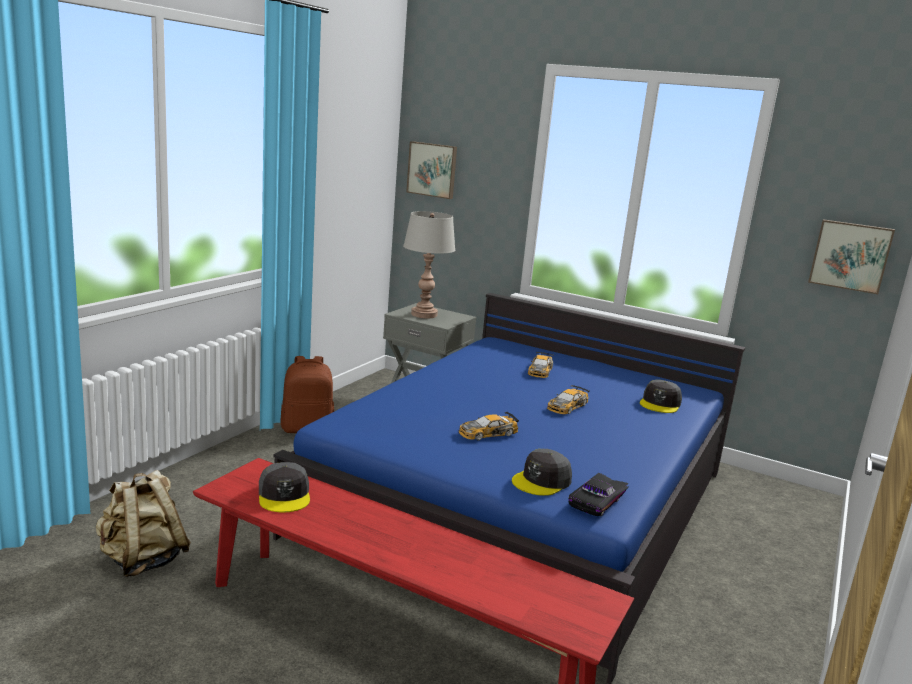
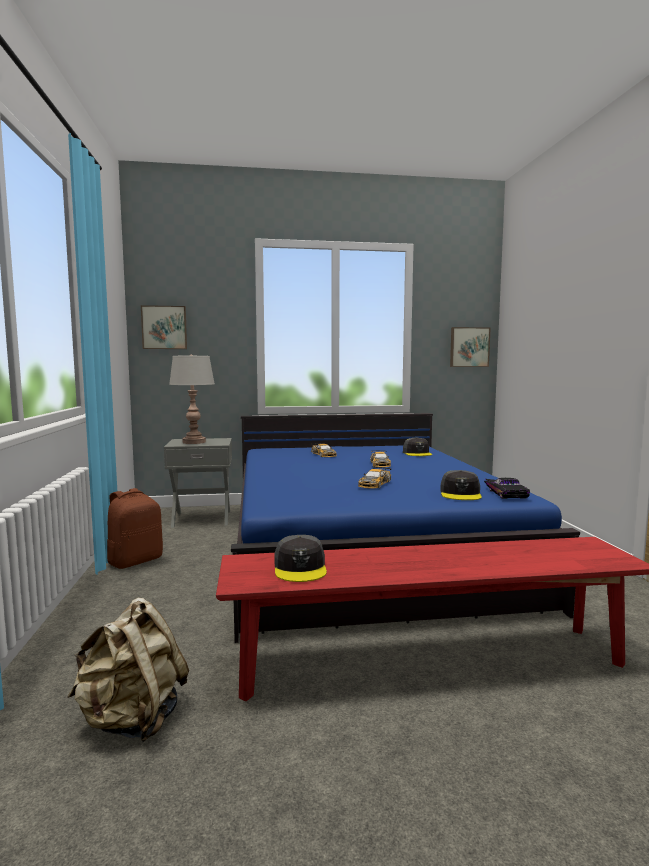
camera: 35 degrees left, 10 degrees down
(284, 495) = (300, 568): grey cap -> grey cap turned 45 degrees clockwise

